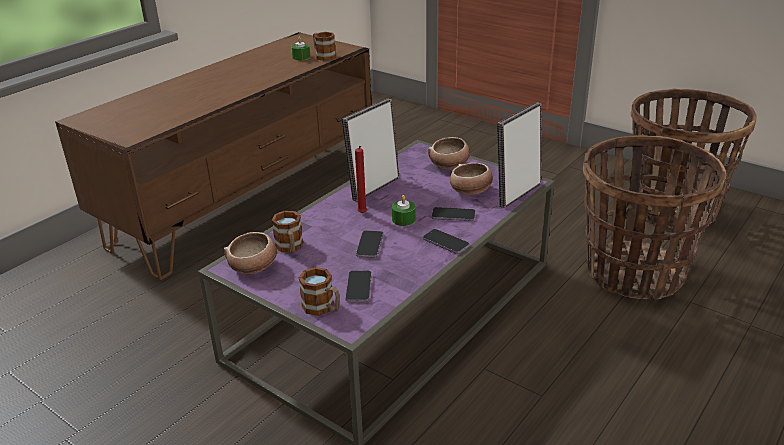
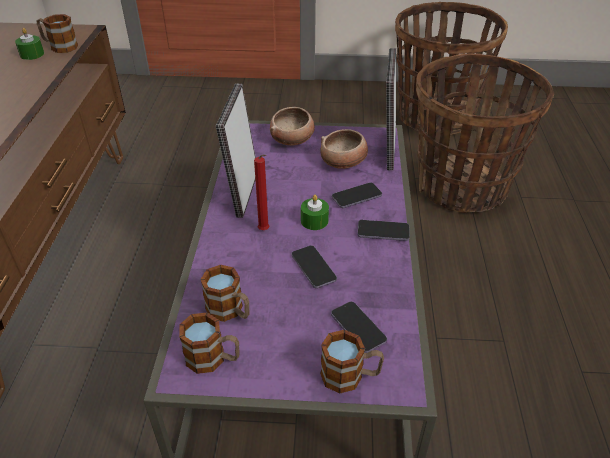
camera: 35 degrees left, 10 degrees up
(254, 267) = (213, 358): bowl -> mug

